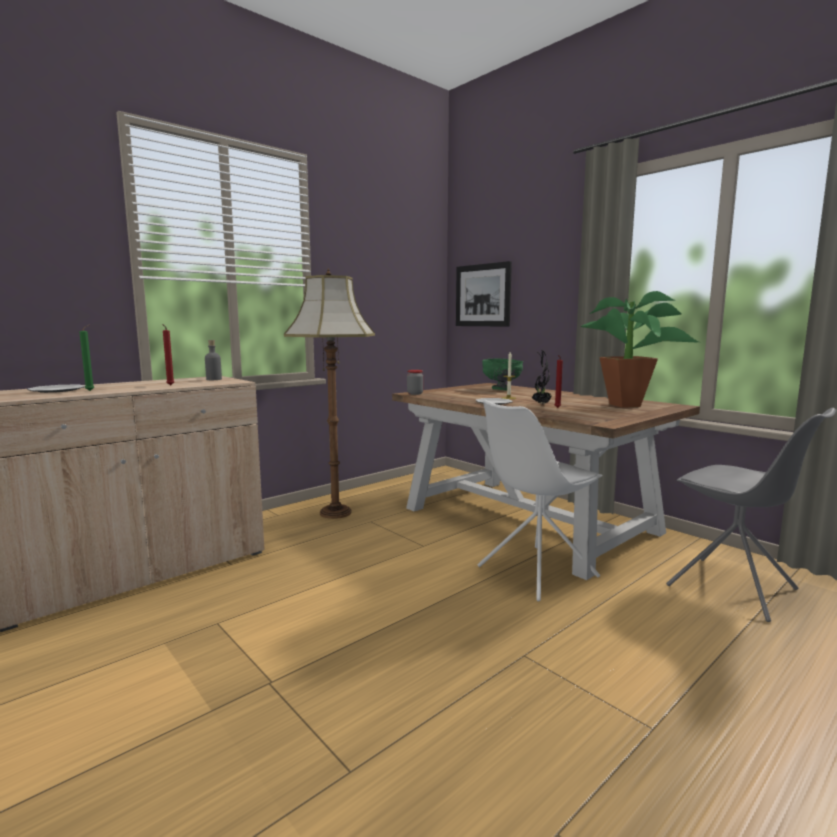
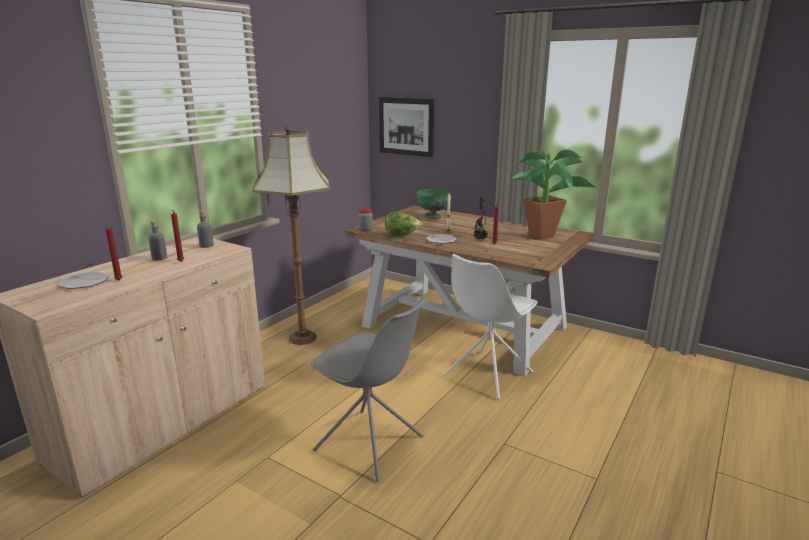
camera: 15 degrees left, 10 degrees up
(91, 391) = (120, 280): green candle -> red candle
(155, 383) = (159, 258): none -> grey bottle
(450, 398) = (401, 236): none -> lettuce
(734, 588) = (621, 369): grey chair -> grey chair (370, 445)

